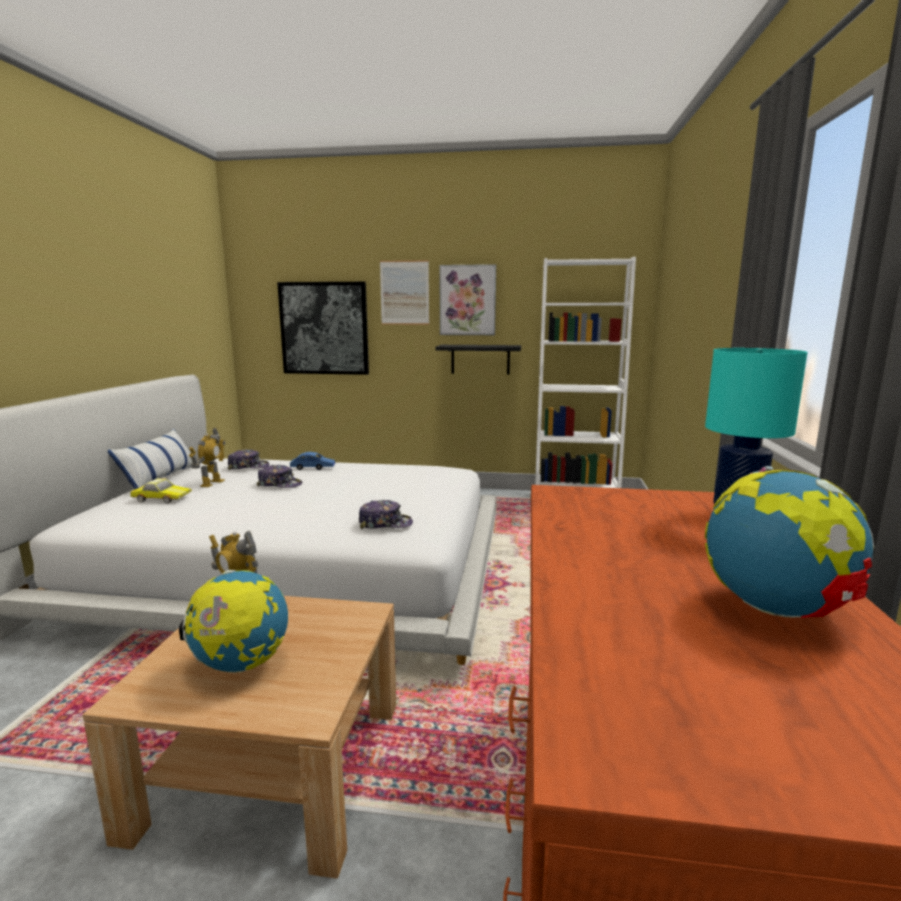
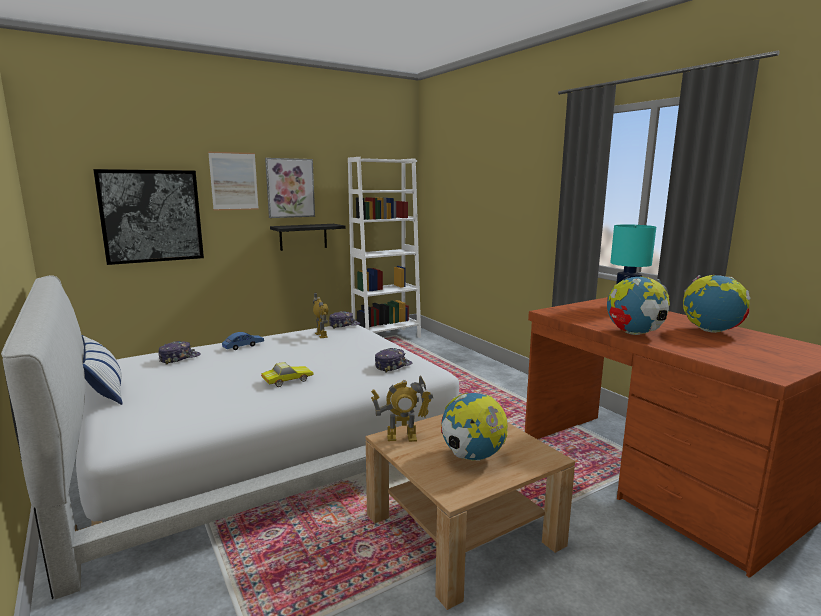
camera: 40 degrees left, 0 degrees up
(162, 498) = (165, 399): toy car -> toy car (287, 380)
(212, 483) = (181, 377): toy robot -> toy robot (321, 335)
(280, 484) = (249, 363): cap -> cap (344, 325)
(578, 561) = (634, 334): none -> globe

